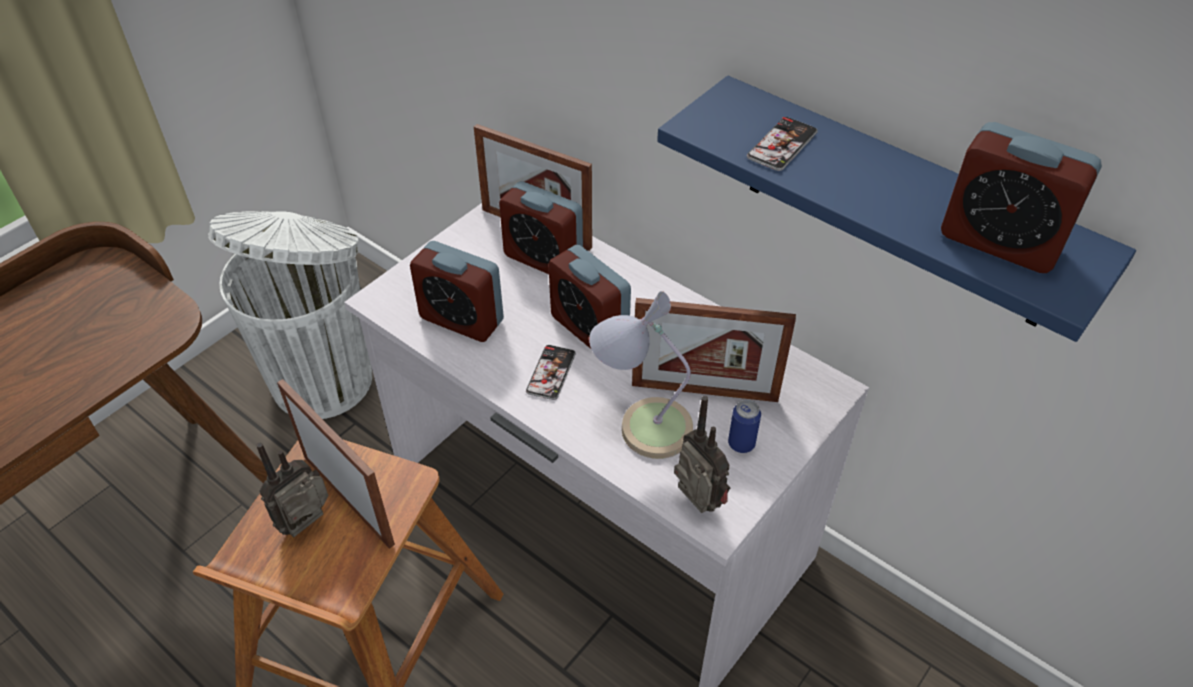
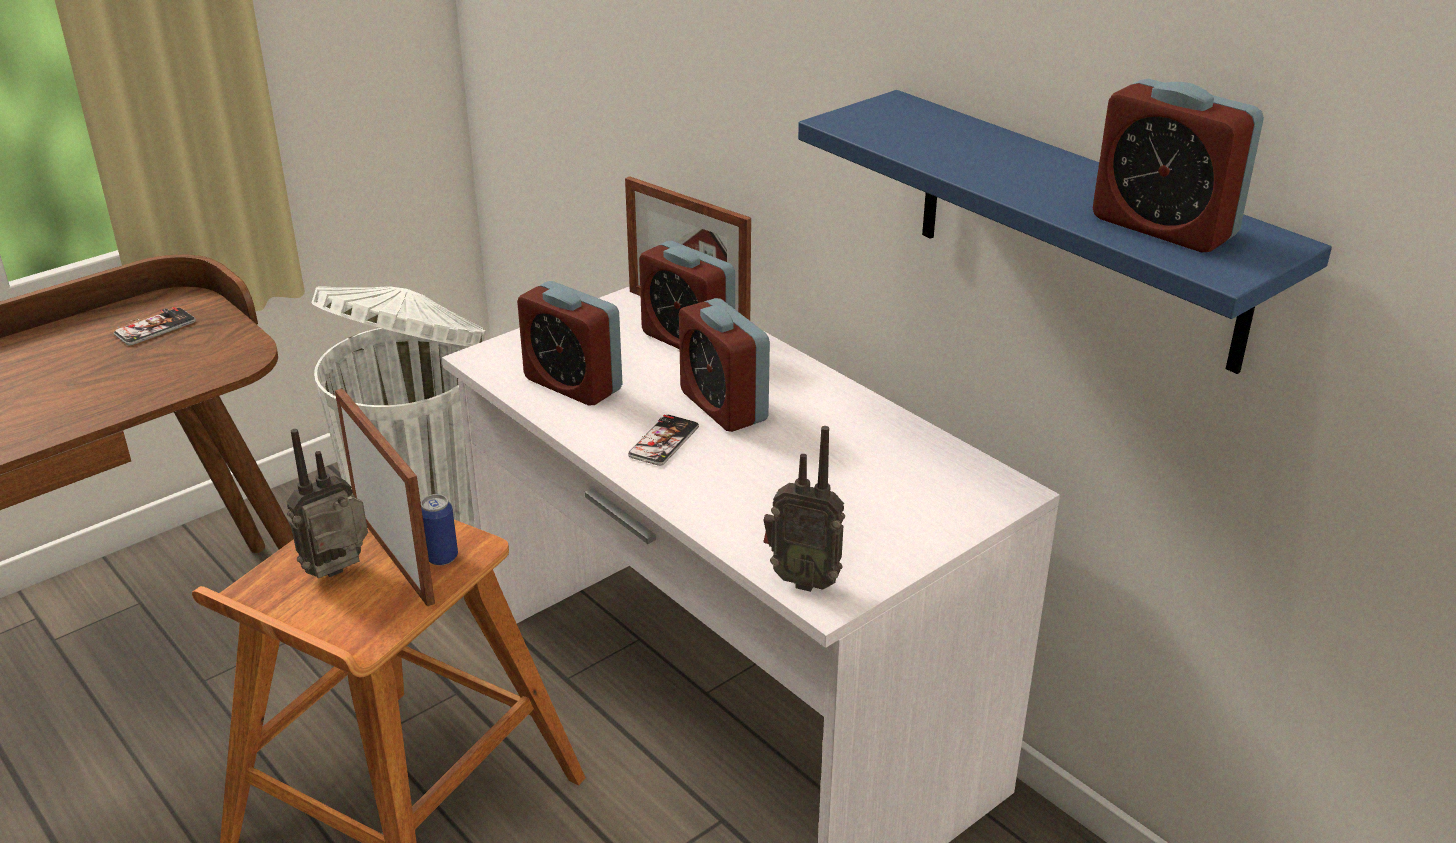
camera: 10 degrees right, 15 degrees down
(641, 424) = (759, 498): table lamp -> none
(696, 505) = (803, 579): radio -> radio turned 135 degrees clockwise
(704, 391) = (847, 477): picture frame -> none
(741, 444) = (878, 529): can -> can (441, 557)
(782, 145) = (936, 141): phone -> phone (155, 328)

